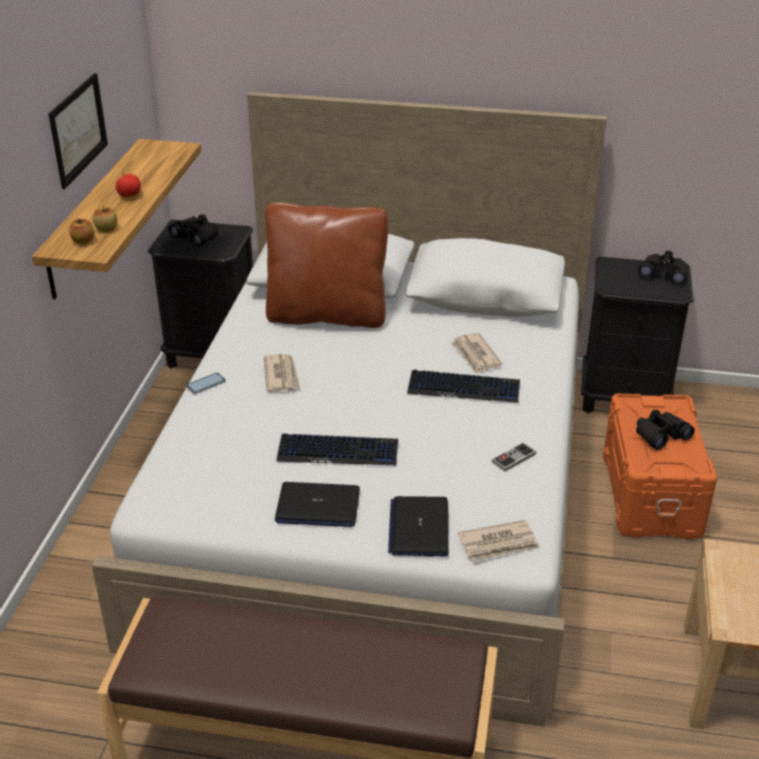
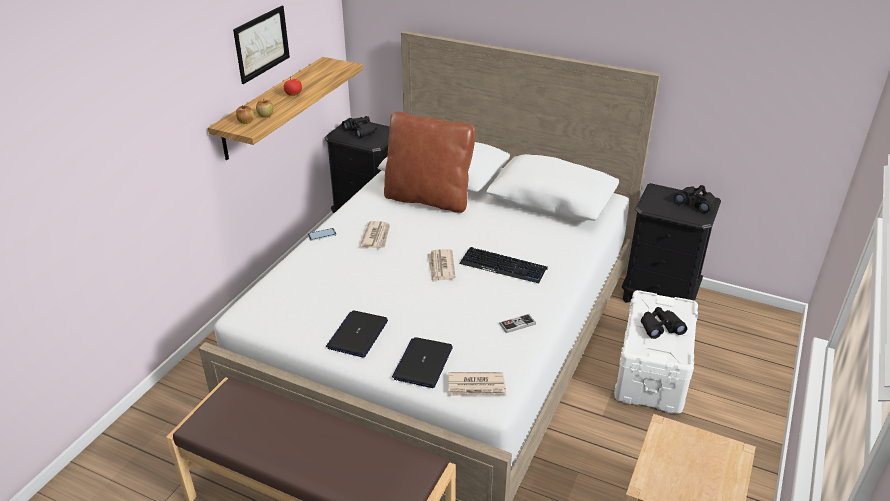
camera: 15 degrees right, 0 degrees up
(317, 506) = (358, 334): laptop -> laptop turned 90 degrees clockwise
(338, 452) = (390, 297): keyboard -> none
(475, 355) = (523, 243): newspaper -> newspaper (441, 267)
(652, 493) = (653, 372): orange storage box -> white storage box

